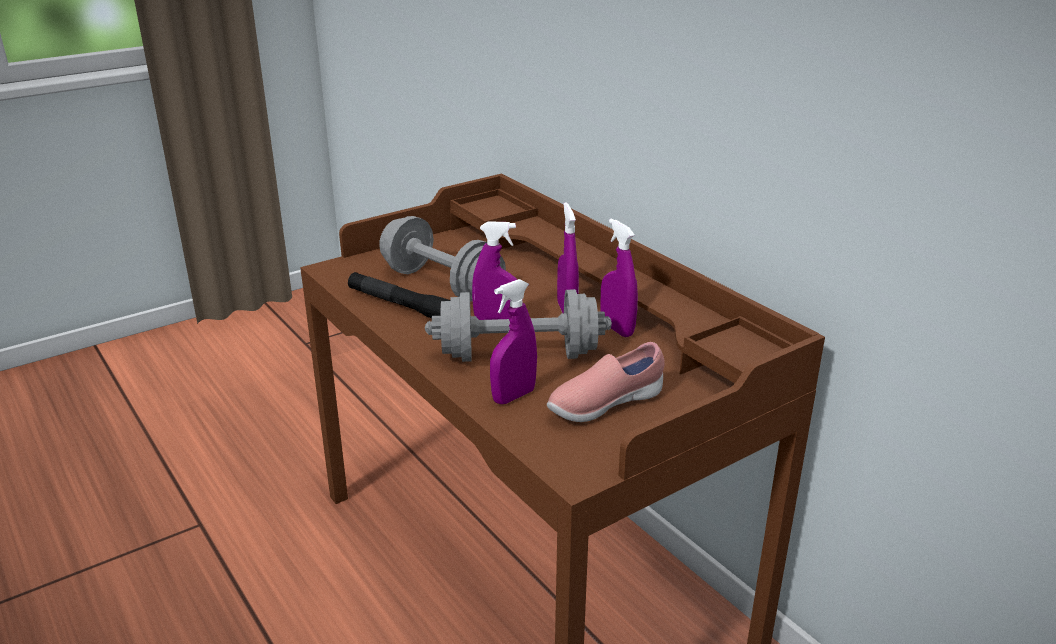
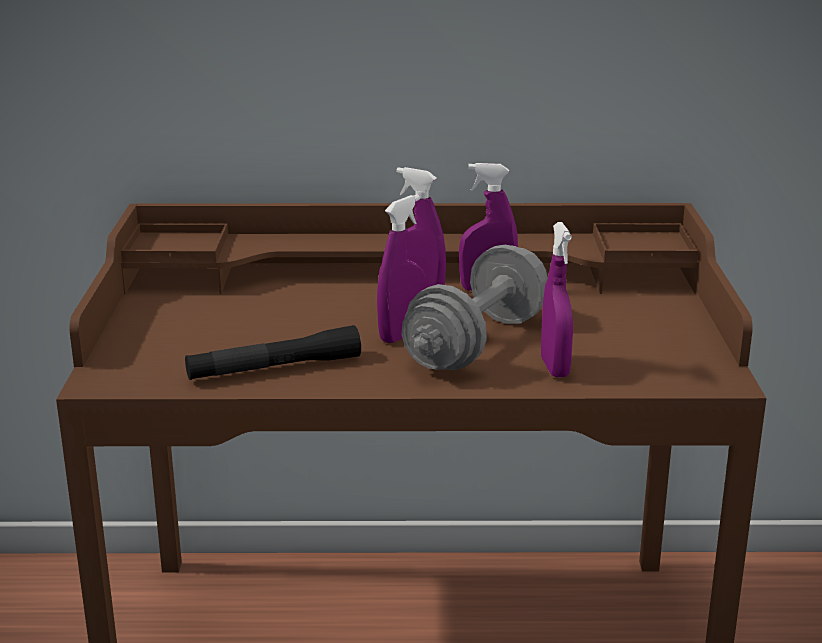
camera: 55 degrees left, 5 degrees down
(442, 284) = (259, 334): grey dumbbell -> none
(604, 404) = (618, 336): pink shoe -> none

